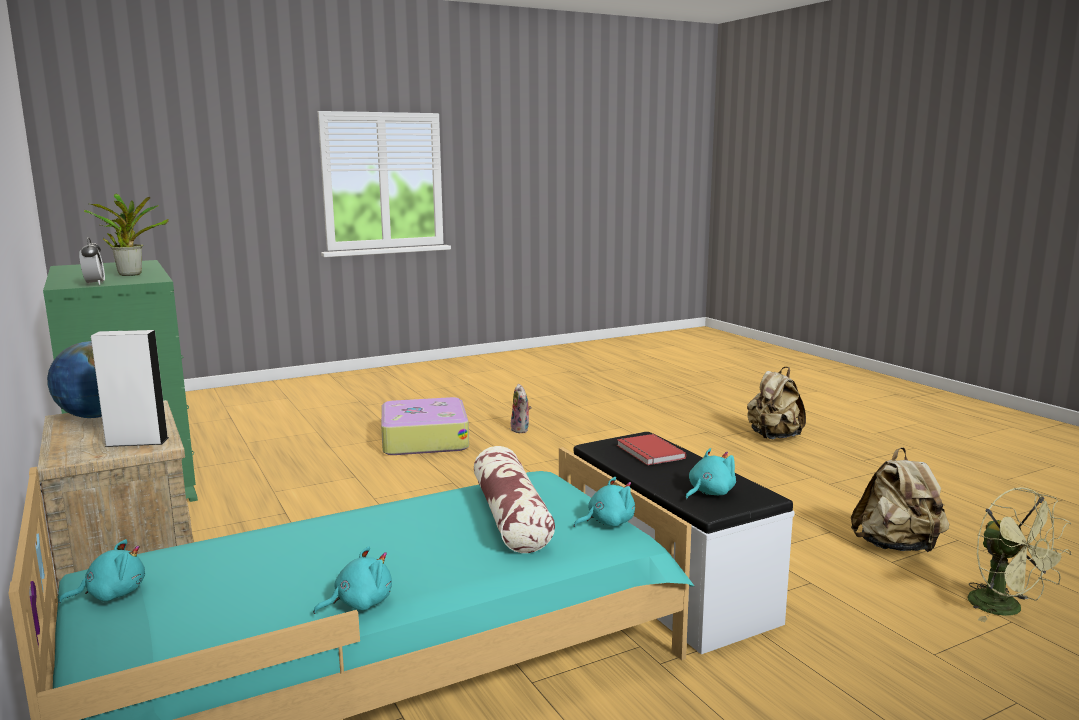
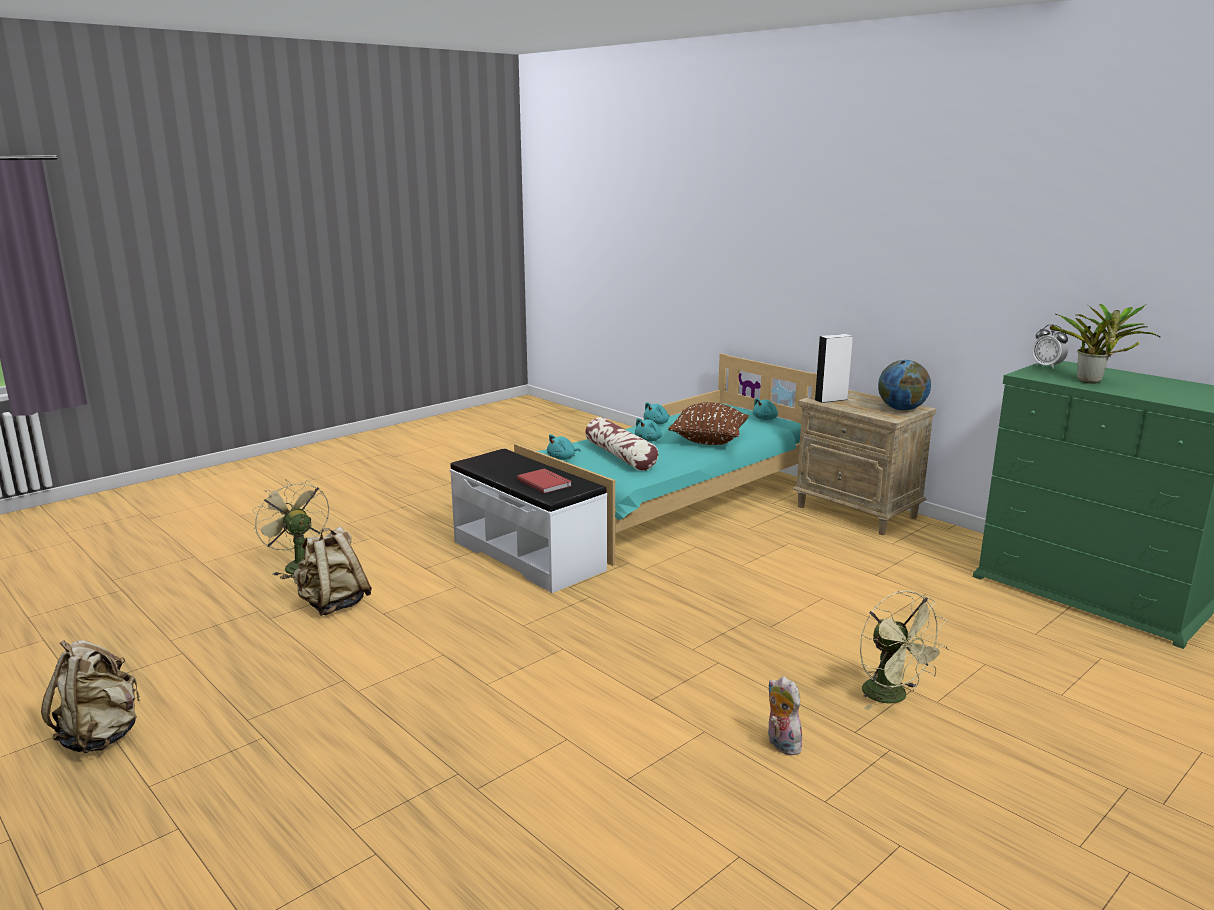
camera: 165 degrees right, 5 degrees up
(329, 535) = (708, 441): none -> brown pillow
(424, 440) = (893, 697): suitcase -> green fan
(709, 493) = (502, 461): turquoise plush toy -> turquoise plush toy (649, 440)
(773, 437) = (369, 785): beige backpack -> beige backpack (101, 736)

